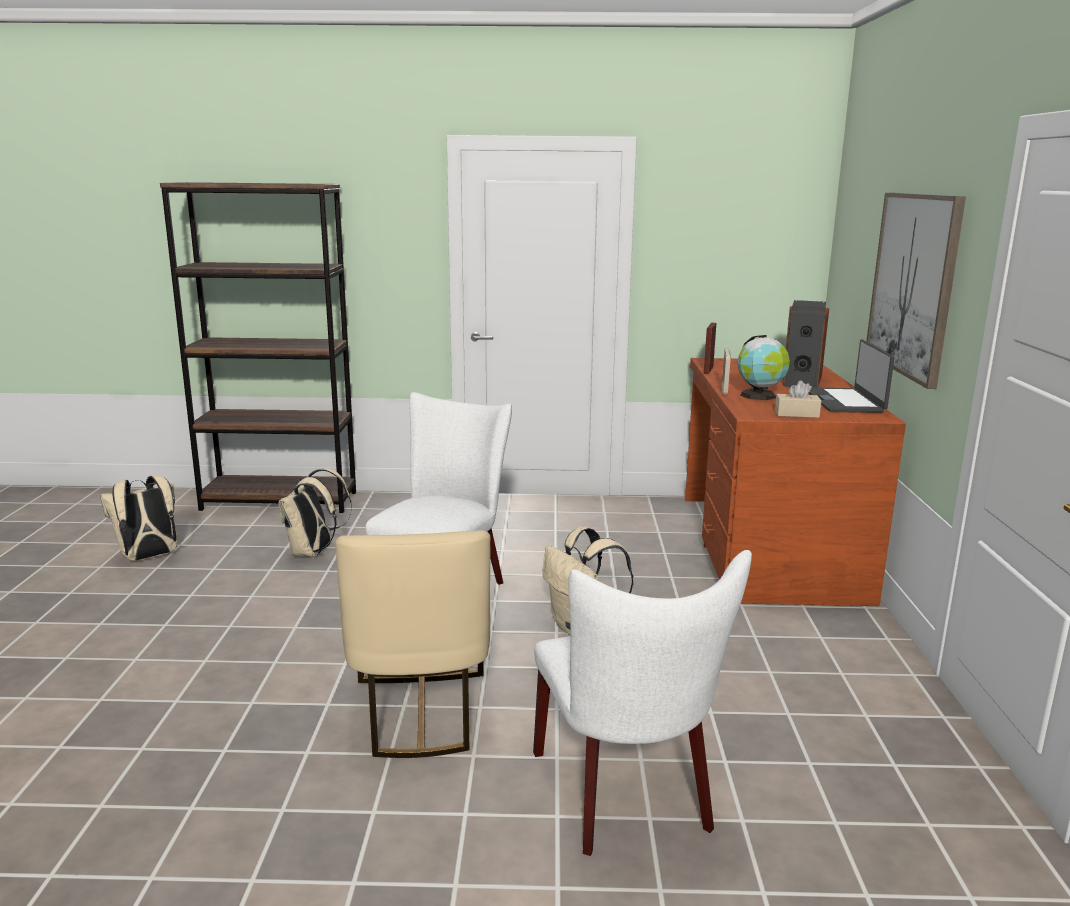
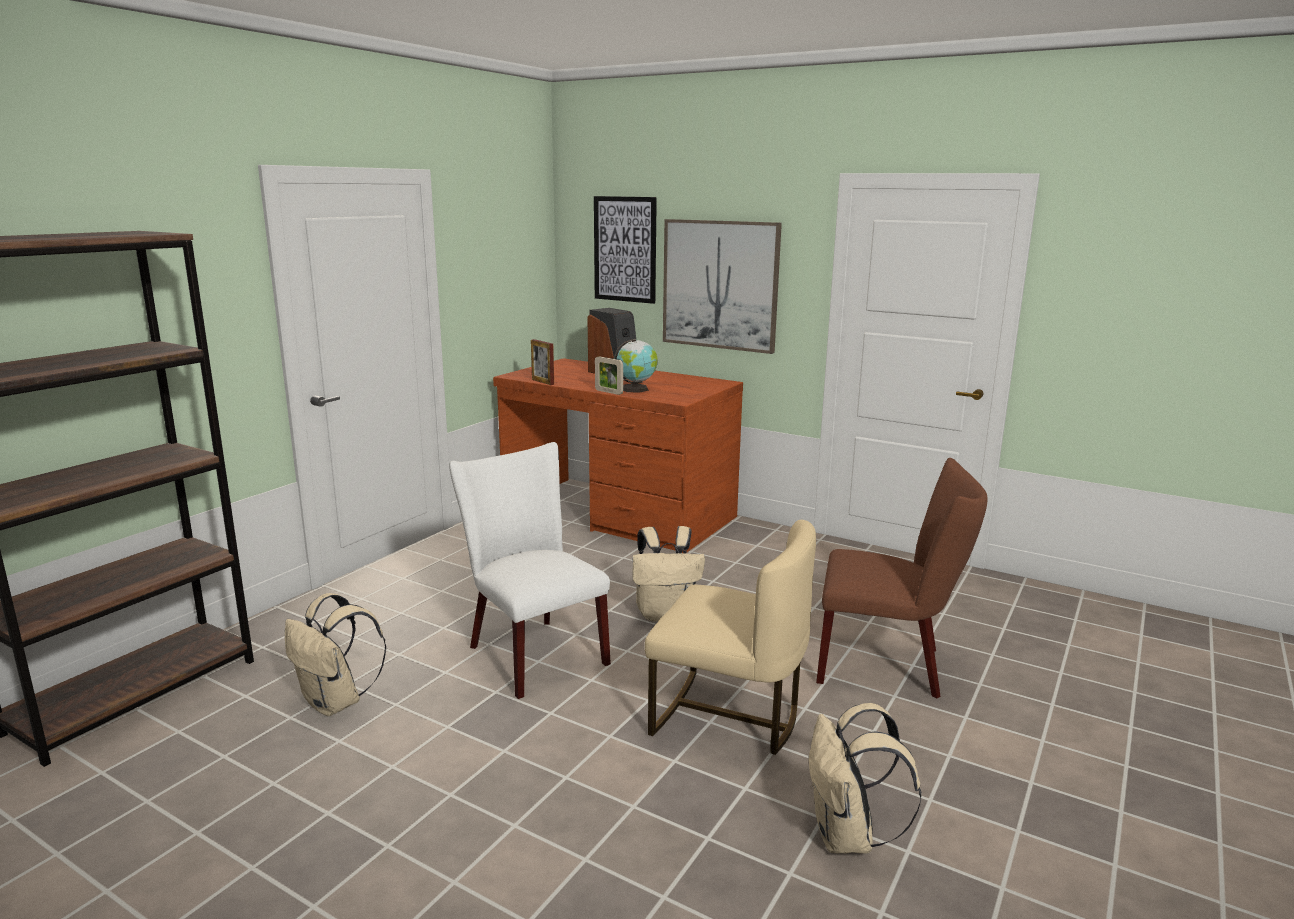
camera: 60 degrees left, 0 degrees up
(148, 557) = (147, 836): beige backpack -> beige backpack (847, 837)
(626, 797) = (887, 665): white chair -> brown chair
(796, 414) = (693, 393): beige tissue box -> none
(845, 401) = (680, 379): laptop -> none
(865, 232) = (625, 249): none -> picture

